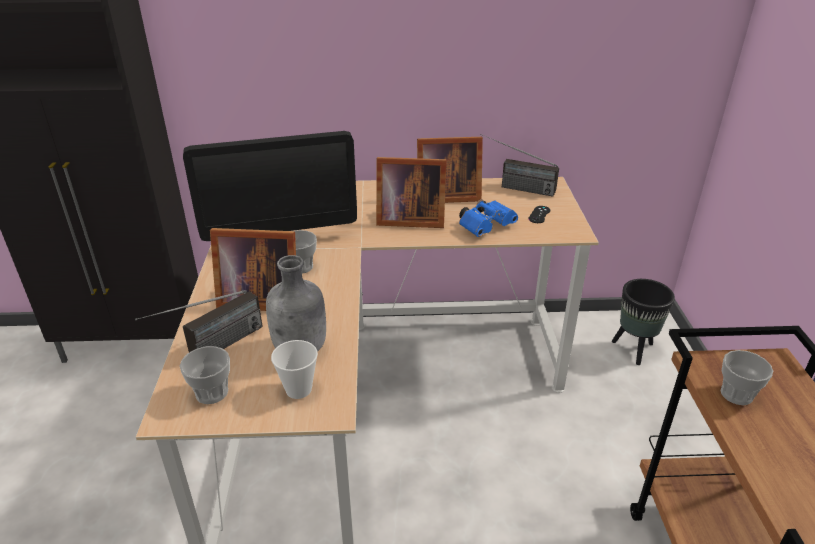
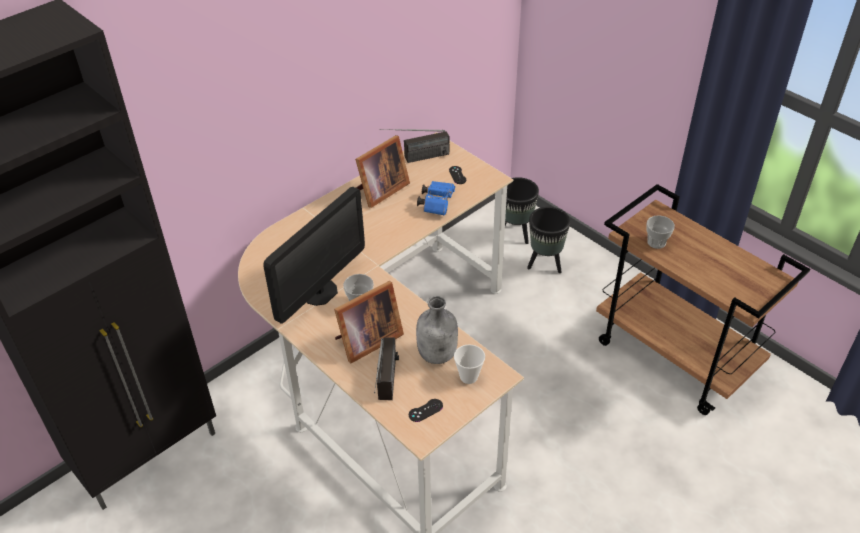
camera: 40 degrees left, 10 degrees up
(211, 393) = (425, 410): cup -> black game controller
(408, 219) = (380, 225): picture frame -> none
(640, 394) = (545, 264): none -> black planter

